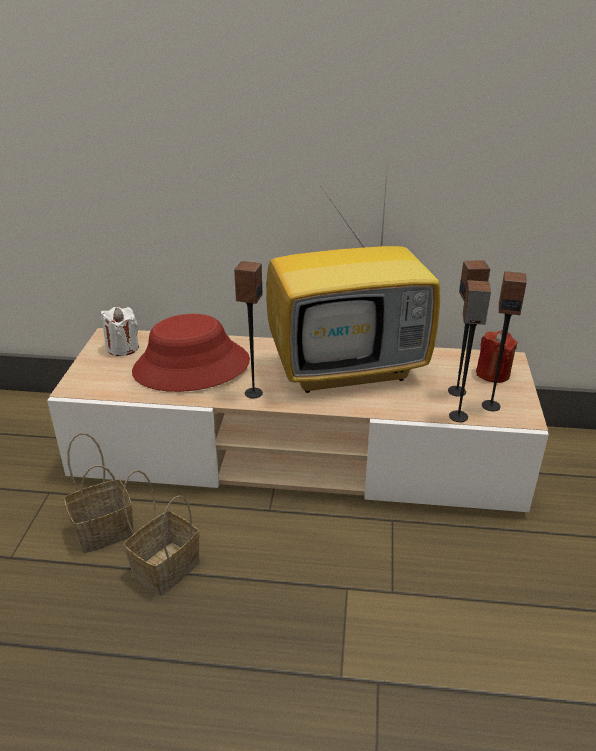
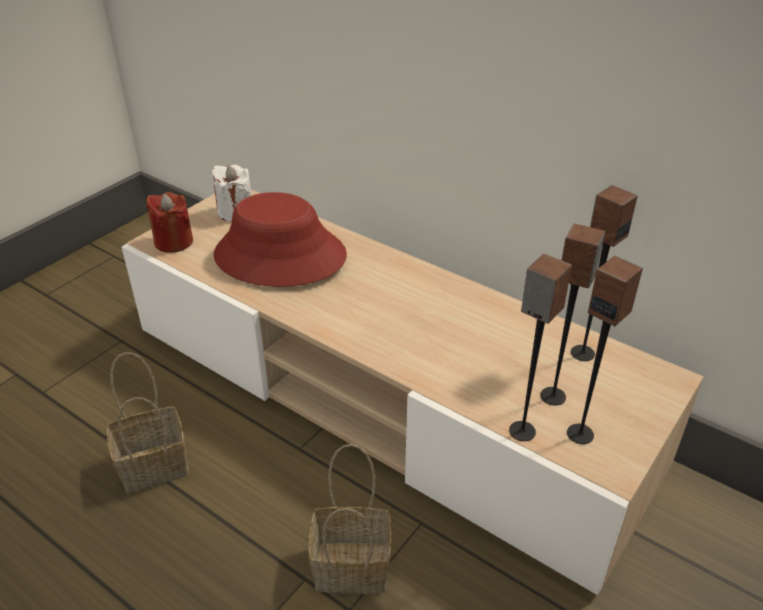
camera: 30 degrees right, 5 degrees up
(105, 529) = (136, 400): basket -> basket (354, 566)
(253, 393) = (313, 309): speaker -> speaker (582, 353)
(349, 368) = (446, 317): television -> none
(493, 373) = (626, 390): red candle -> red candle (173, 242)

